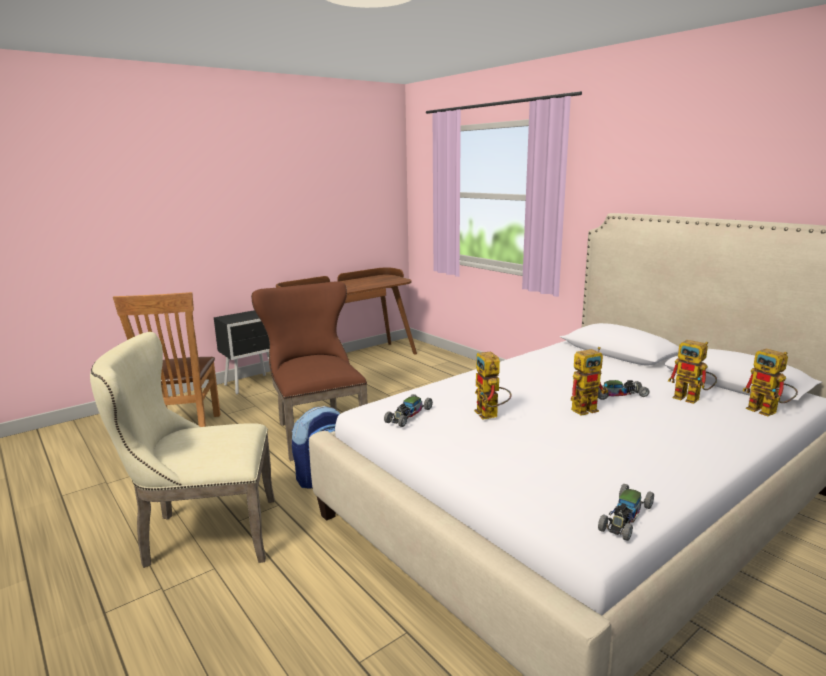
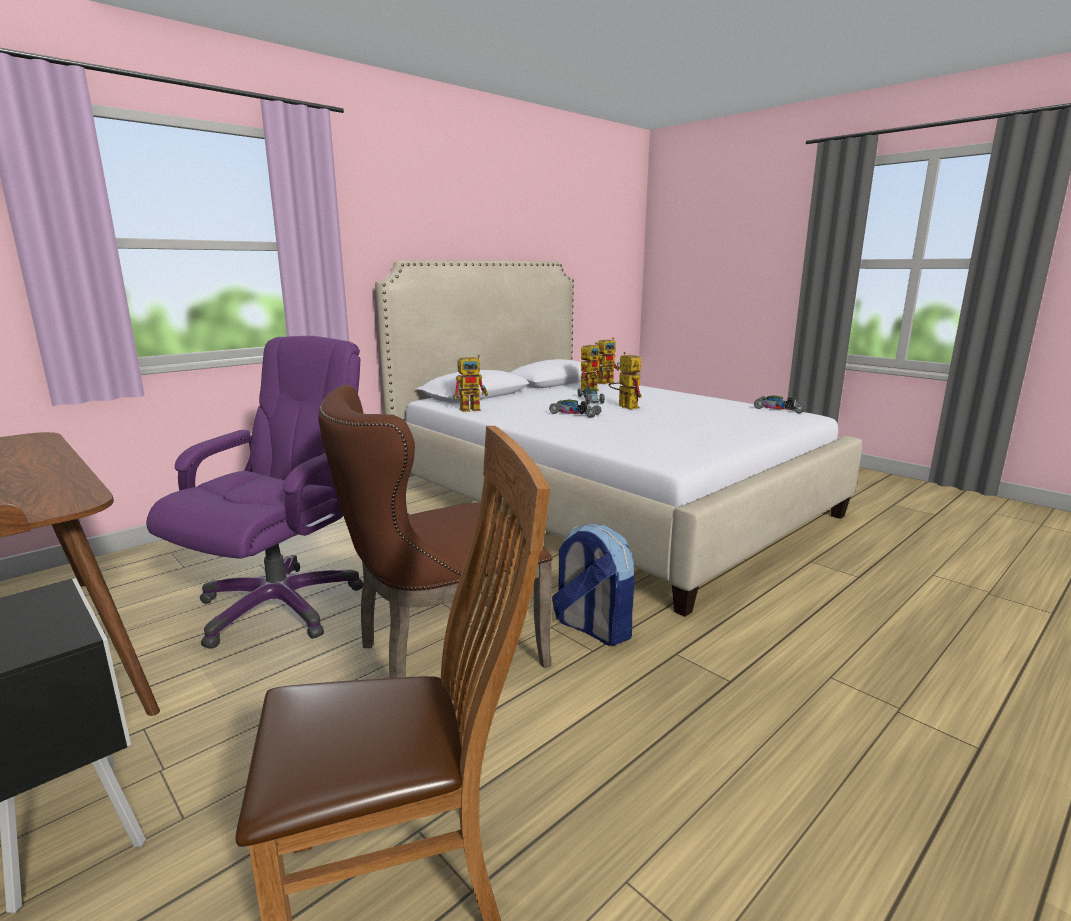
camera: 95 degrees left, 0 degrees up
(202, 535) = (781, 707): beige chair -> none
(382, 391) = (280, 605): none -> purple office chair
(408, 415) = (681, 444): toy car -> toy car (575, 414)
(490, 416) = (661, 424): toy robot -> toy robot (474, 409)

